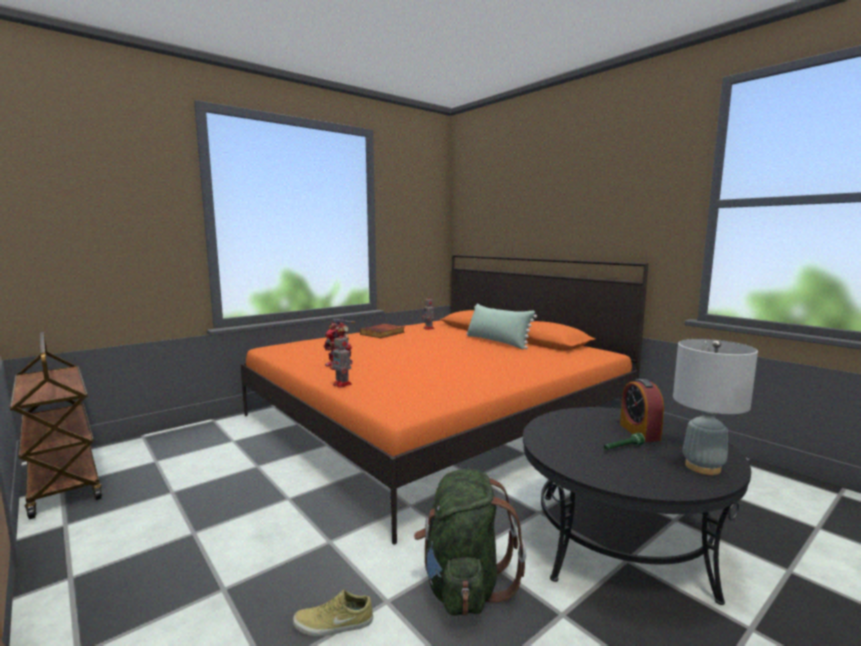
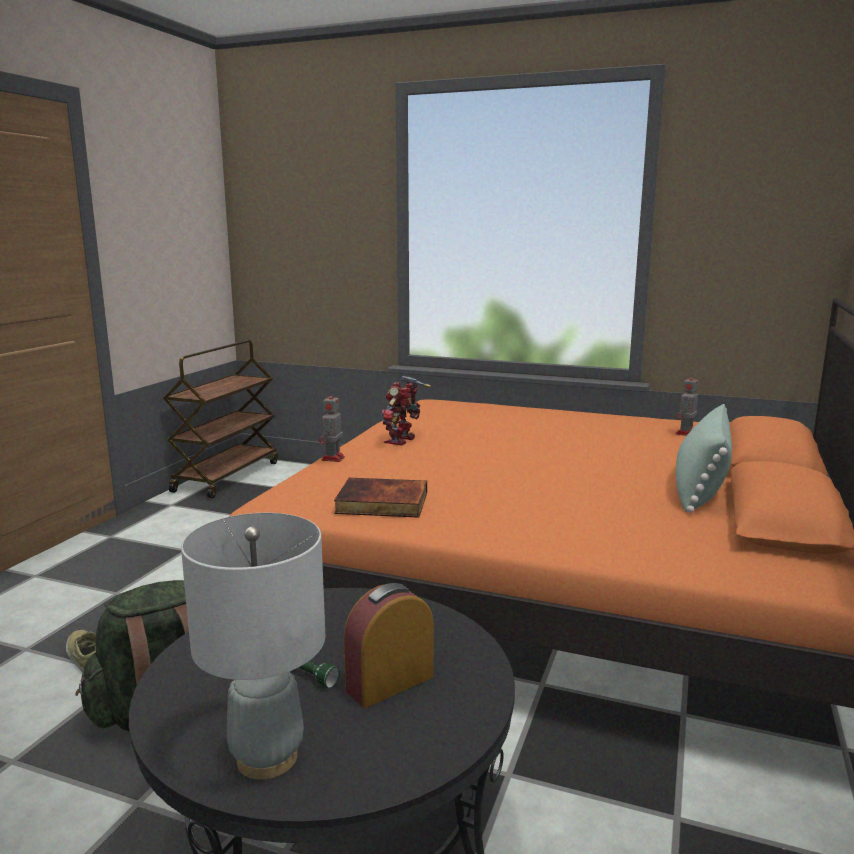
camera: 60 degrees right, 5 degrees up
(383, 333) = (593, 421): book -> book (381, 503)

